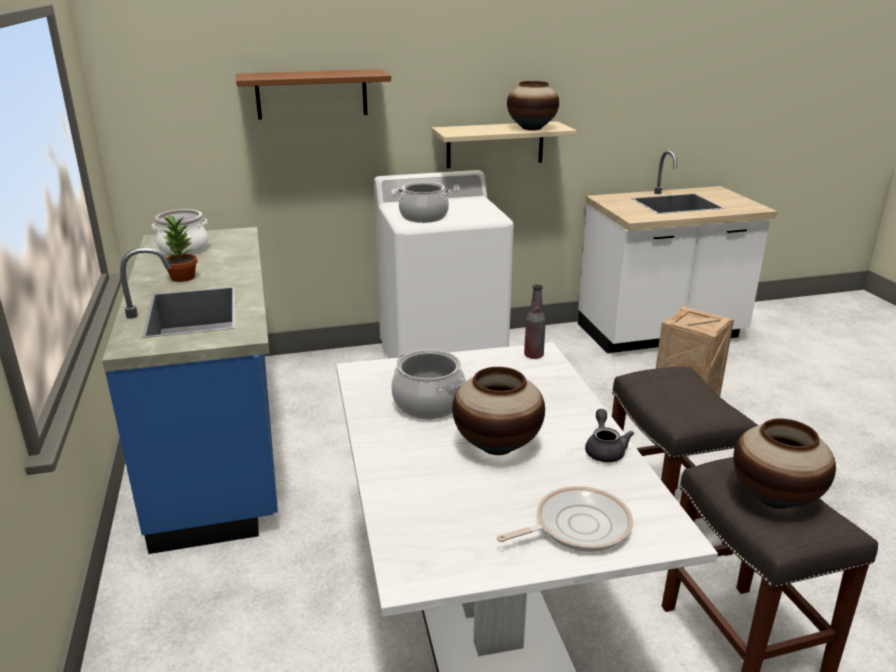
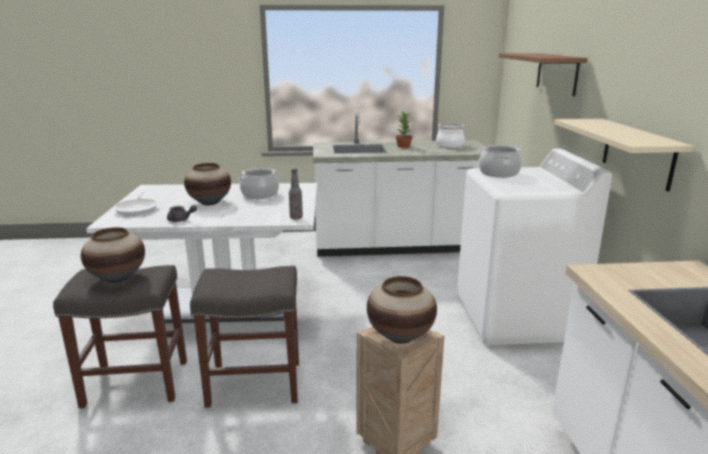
camera: 100 degrees right, 5 degrees down
(221, 447) = (397, 246): blue counter -> white counter
(532, 128) = (624, 136): vase -> vase (400, 337)

